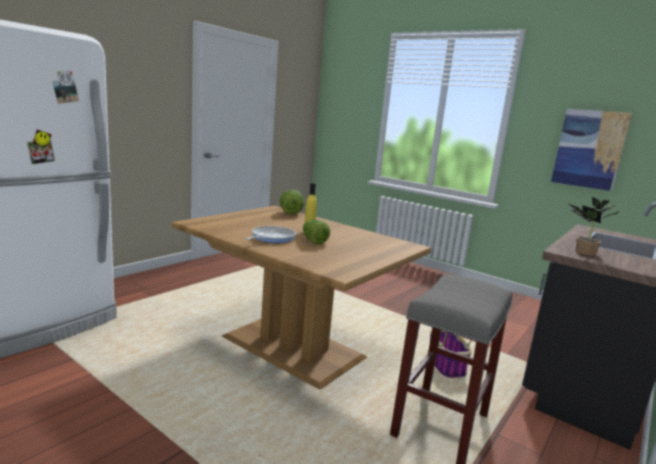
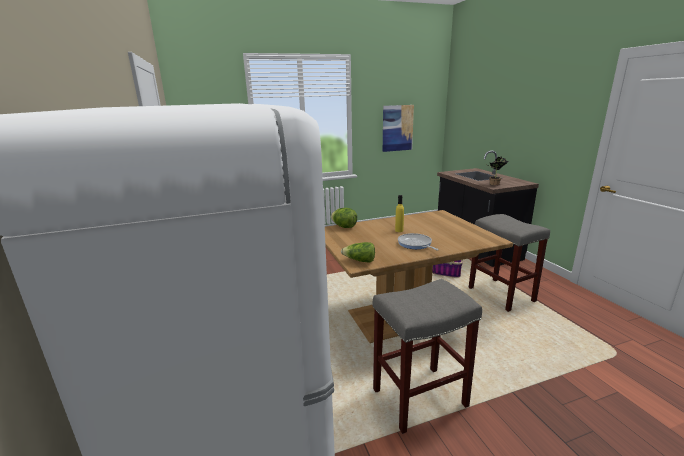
camera: 55 degrees left, 5 degrees up
(143, 379) = (419, 398): none -> grey stool
(313, 240) = (424, 233): lettuce -> lettuce (359, 261)

